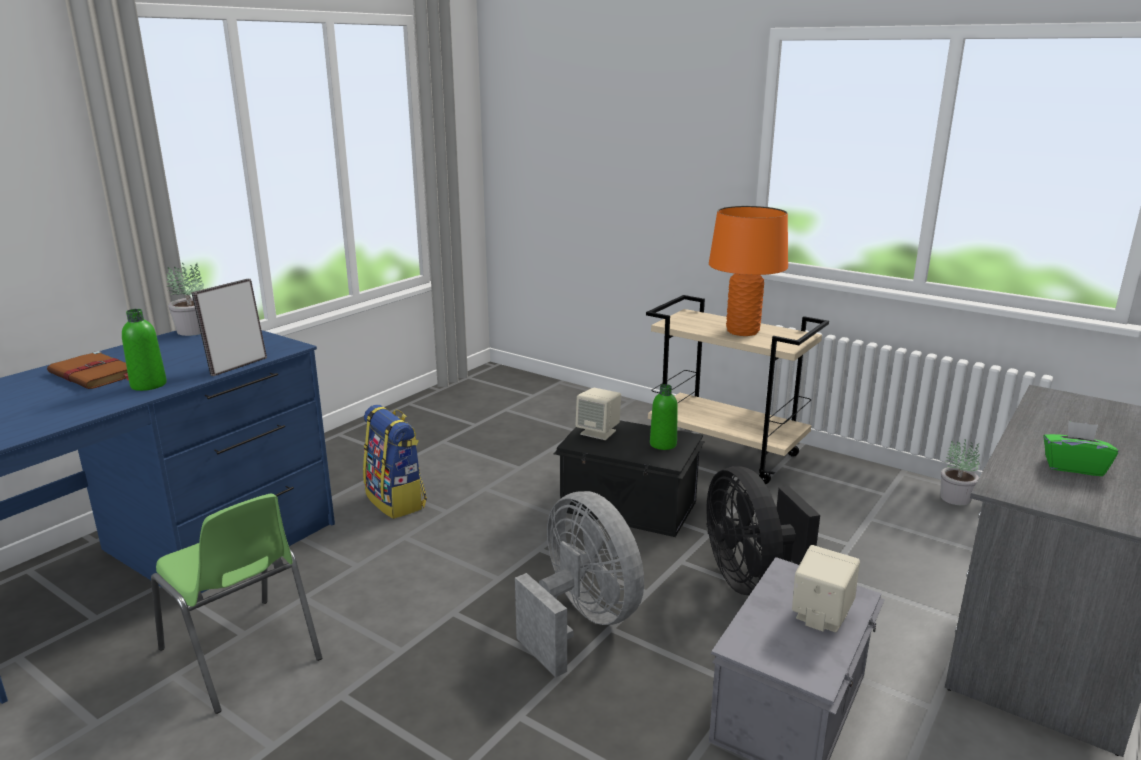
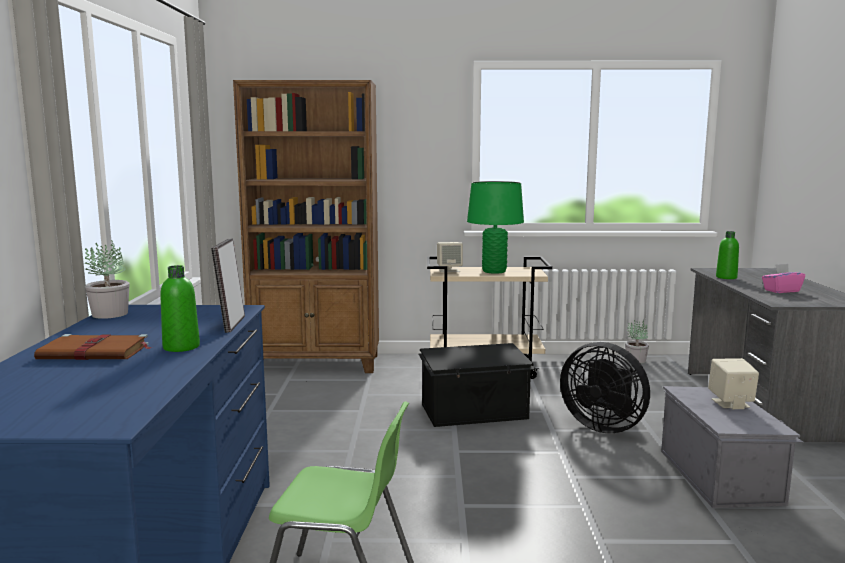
camera: 35 degrees left, 10 degrees down
(397, 501) = (298, 456): backpack -> none
(558, 397) = (317, 364): none -> brown bookcase
(581, 622) = (551, 480): grey fan -> none
(598, 432) = (447, 355): beige speaker -> beige speaker (449, 270)
(663, 444) = (499, 352): green bottle -> green bottle (726, 277)
(742, 331) = (494, 271): orange table lamp -> green table lamp
(1073, 467) = (781, 291): green tissue box -> pink tissue box

